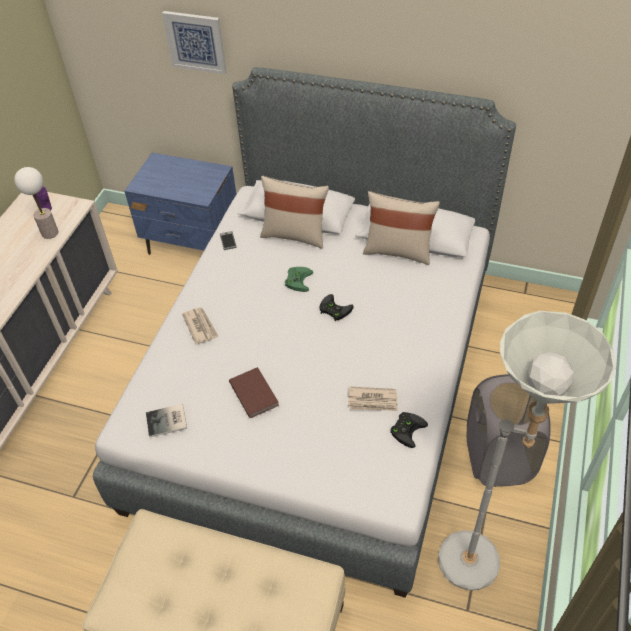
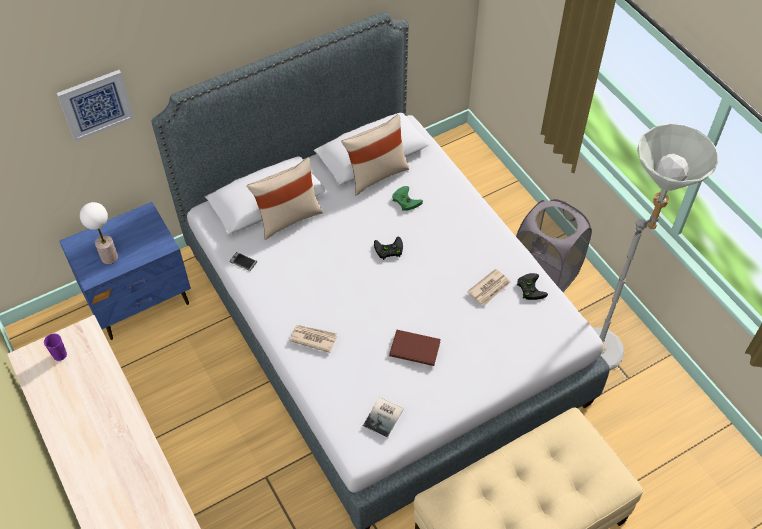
camera: 50 degrees left, 5 degrees up
(50, 233) = (96, 369): table lamp -> table lamp (109, 257)
(297, 280) = (335, 249): green game controller -> green game controller (405, 200)

